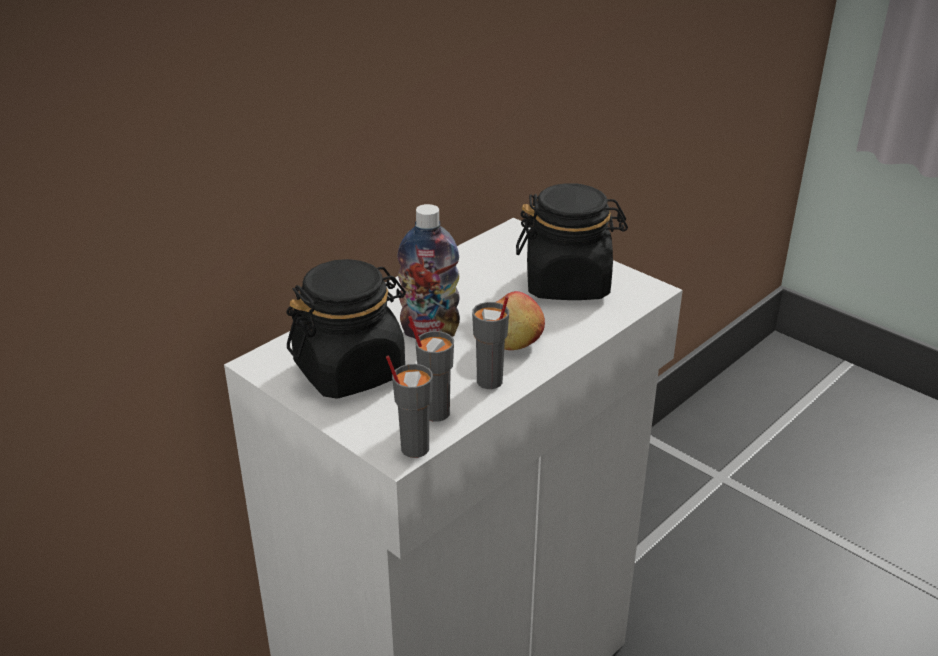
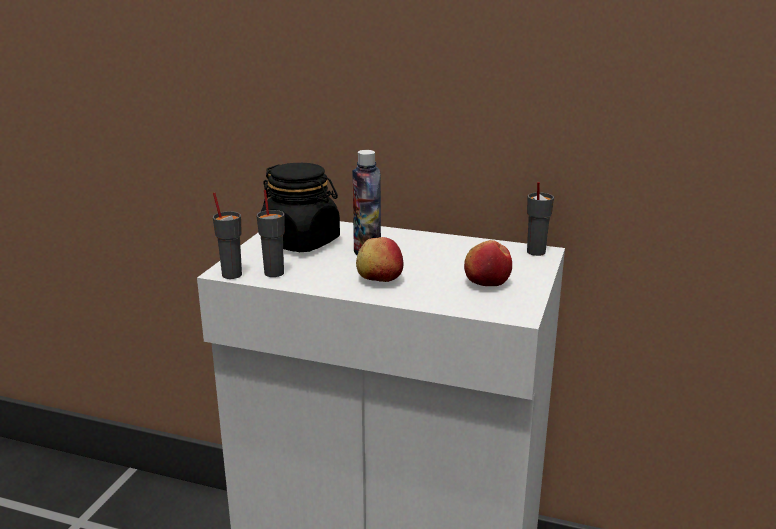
camera: 65 degrees right, 10 degrees down
(490, 382) = (323, 281): grey cup -> grey cup (535, 252)
(568, 283) = (486, 283): black jar -> apple

